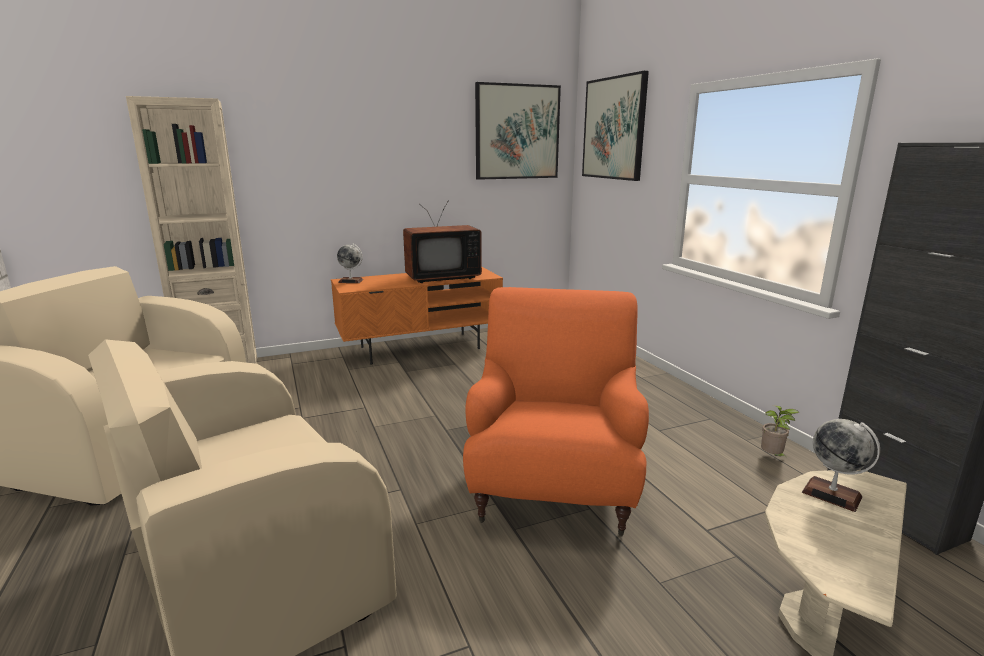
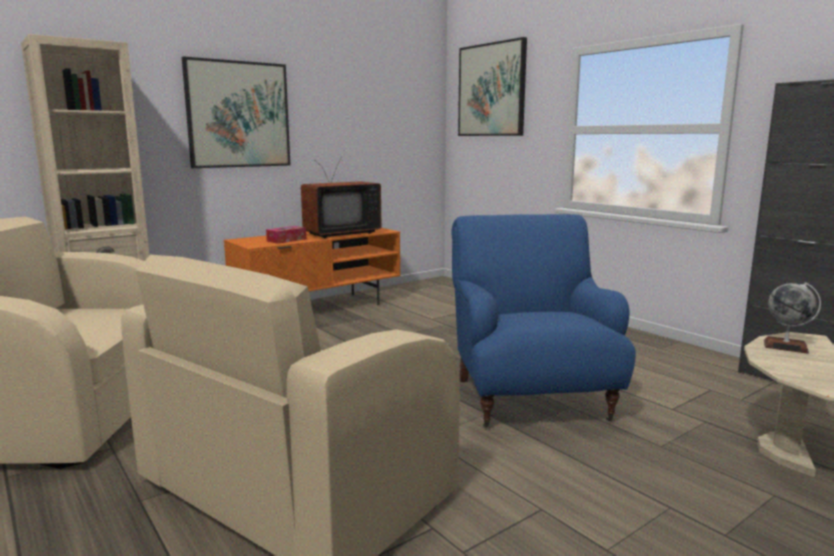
camera: 15 degrees left, 5 degrees down
(351, 281) = (248, 240): globe -> none
(384, 283) = (286, 240): none -> tissue box
(517, 132) = (397, 93): picture -> picture (238, 115)
(553, 489) = (530, 398): orange armchair -> blue armchair
(772, 457) = (688, 357): potted plant -> none

